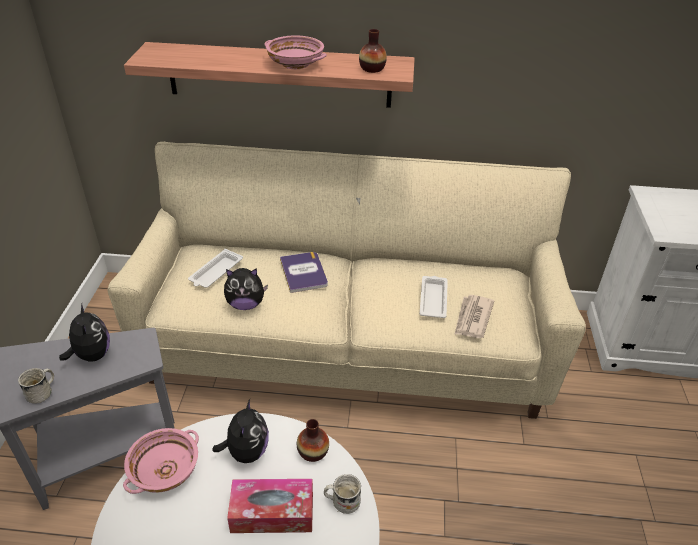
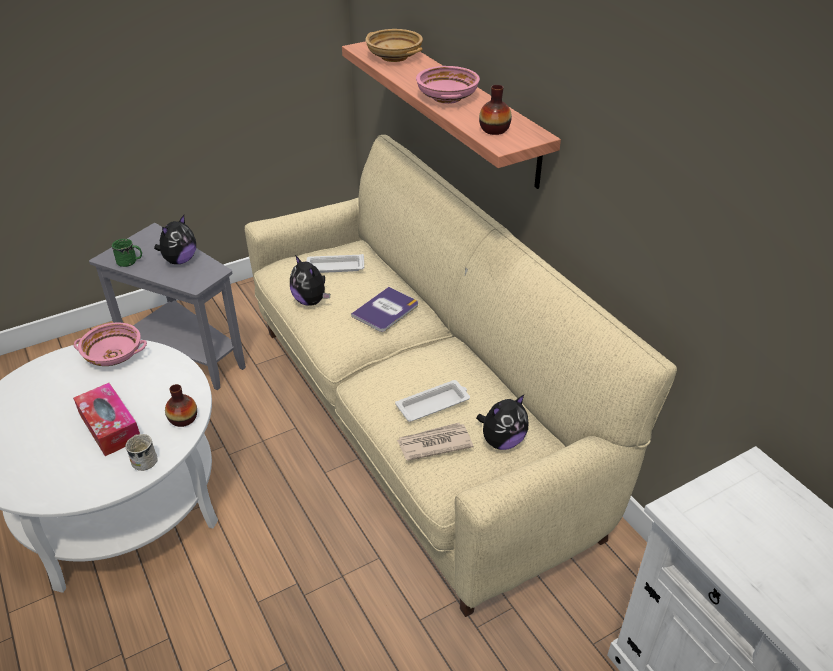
camera: 55 degrees right, 0 degrees up
(43, 392) = (130, 262): white mug -> green mug
(188, 55) = (393, 57): none -> beige bowl
(246, 452) = (158, 384): plush toy -> plush toy (502, 441)

